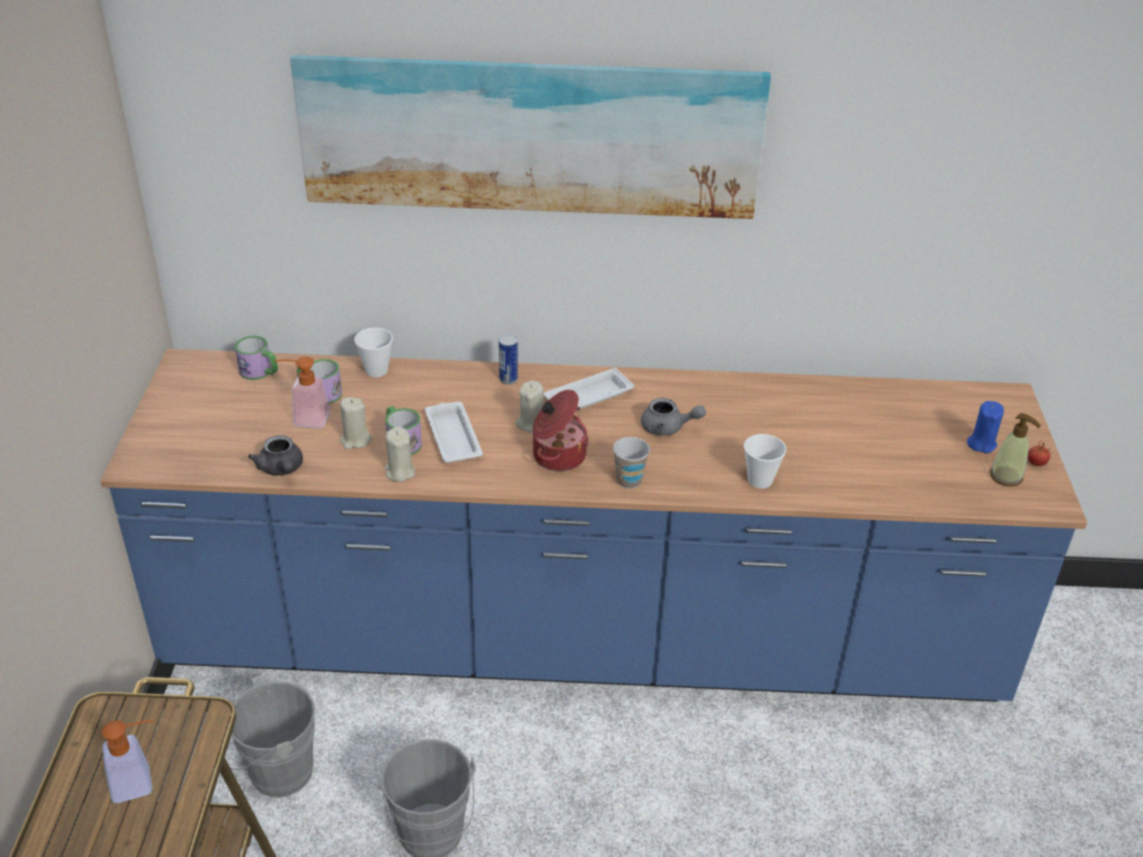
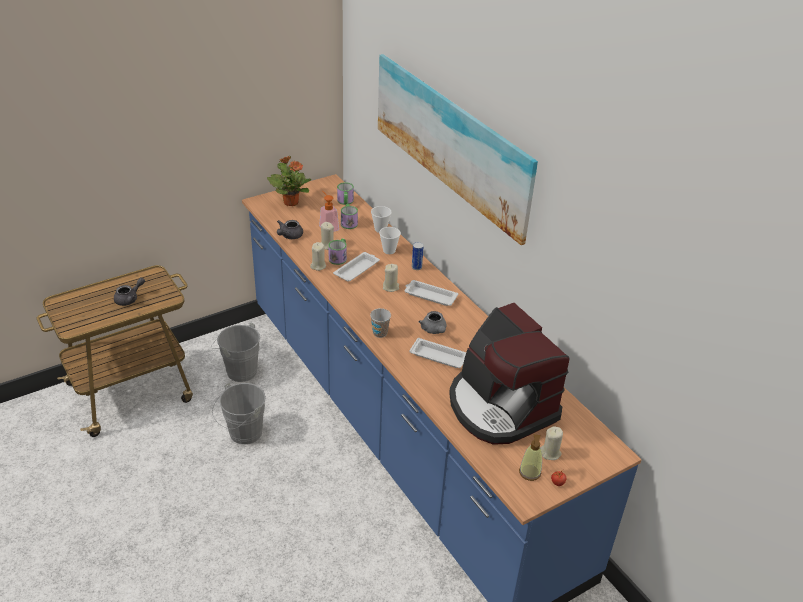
camera: 55 degrees right, 0 degrees up
(140, 782) = (129, 299): soap dispenser -> grey teapot
(185, 428) = (291, 202): none -> potted plant
(557, 455) = (376, 304): cooking pot -> none
(729, 449) = (439, 357): none -> white tray
(760, 480) = (425, 376): cup -> cup (389, 250)
(869, 443) = (500, 406): none -> coffee machine
(981, 444) = (550, 453): blue candle -> beige candle

